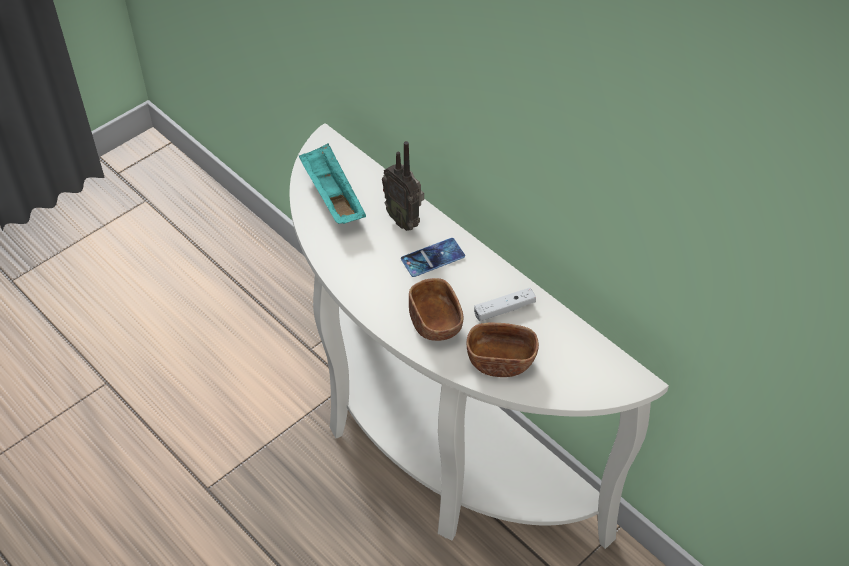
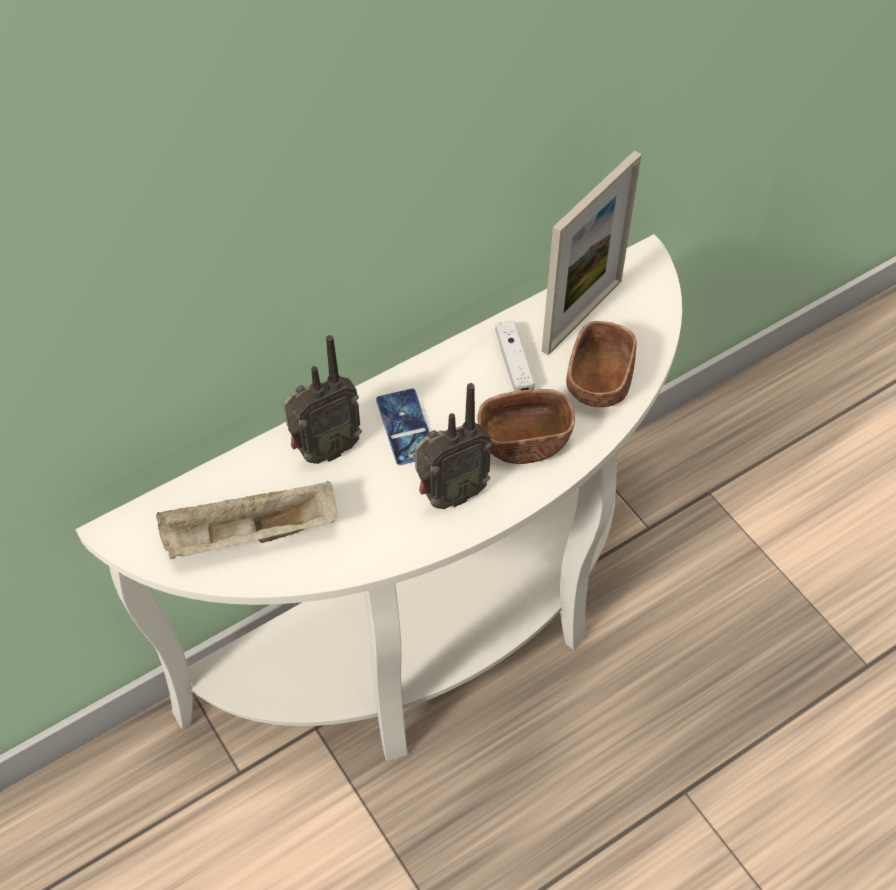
camera: 80 degrees left, 5 degrees up
(332, 197) = (249, 537): turquoise tray -> beige tray
(382, 288) = (449, 494): none -> radio
(563, 345) = (582, 315): none -> picture frame

